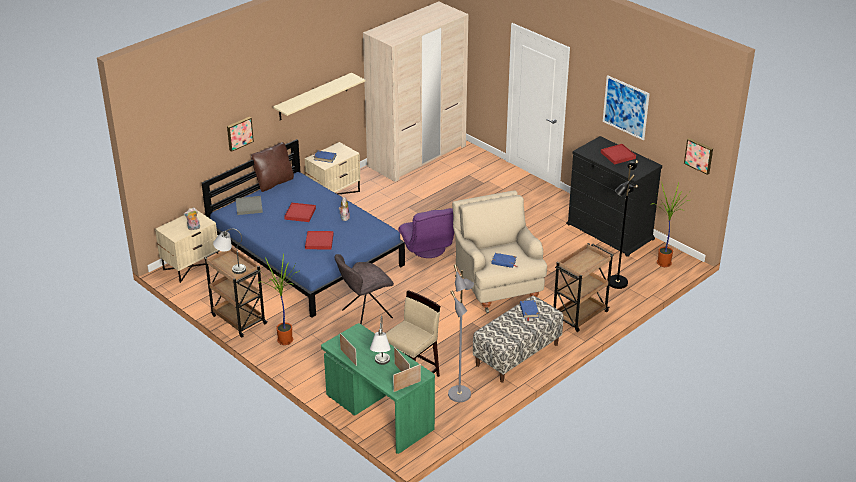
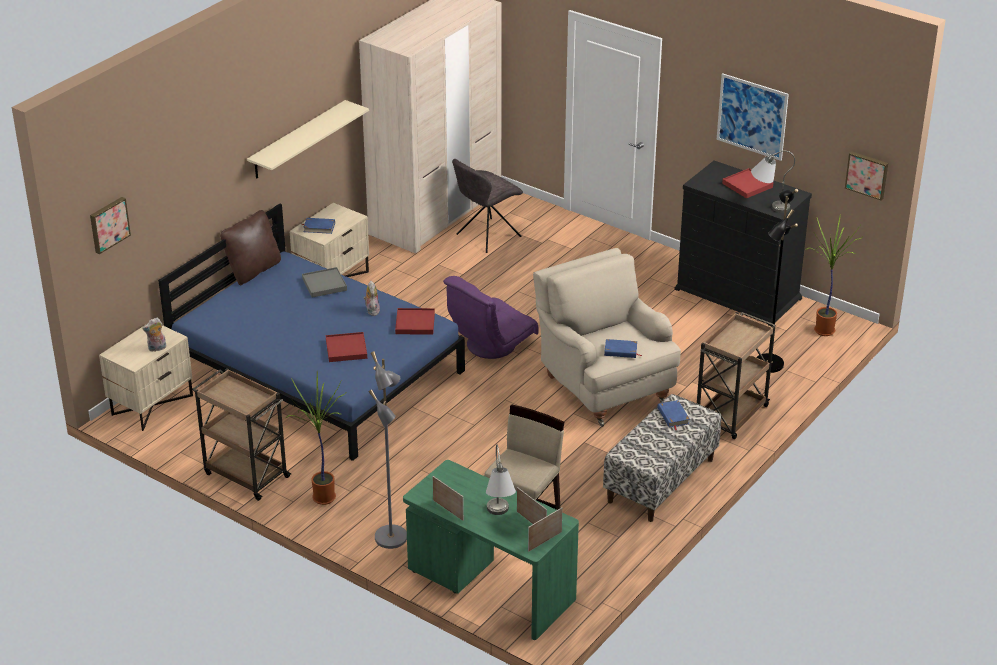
camera: 10 degrees left, 0 degrees up
(230, 267) = (236, 399): grey table lamp -> grey table lamp (768, 206)
(239, 133) = (204, 202): picture -> picture (108, 224)
(249, 207) = (227, 309): grey tray -> grey tray (324, 284)
(300, 214) = (306, 312): red tray -> red tray (415, 323)
(365, 315) = (429, 448): grey chair -> grey chair (486, 236)
(427, 249) = (490, 345): purple armchair -> purple armchair turned 75 degrees clockwise
(460, 394) = (598, 546): grey floor lamp -> grey floor lamp (392, 538)

